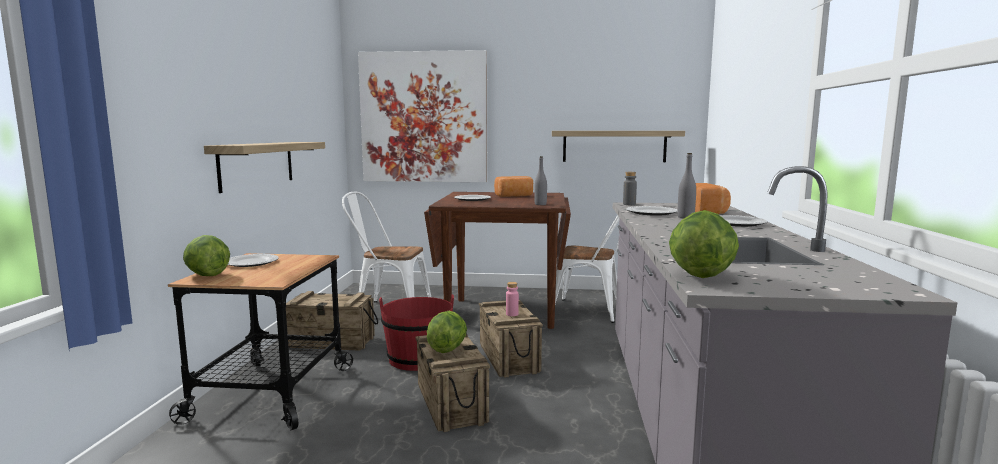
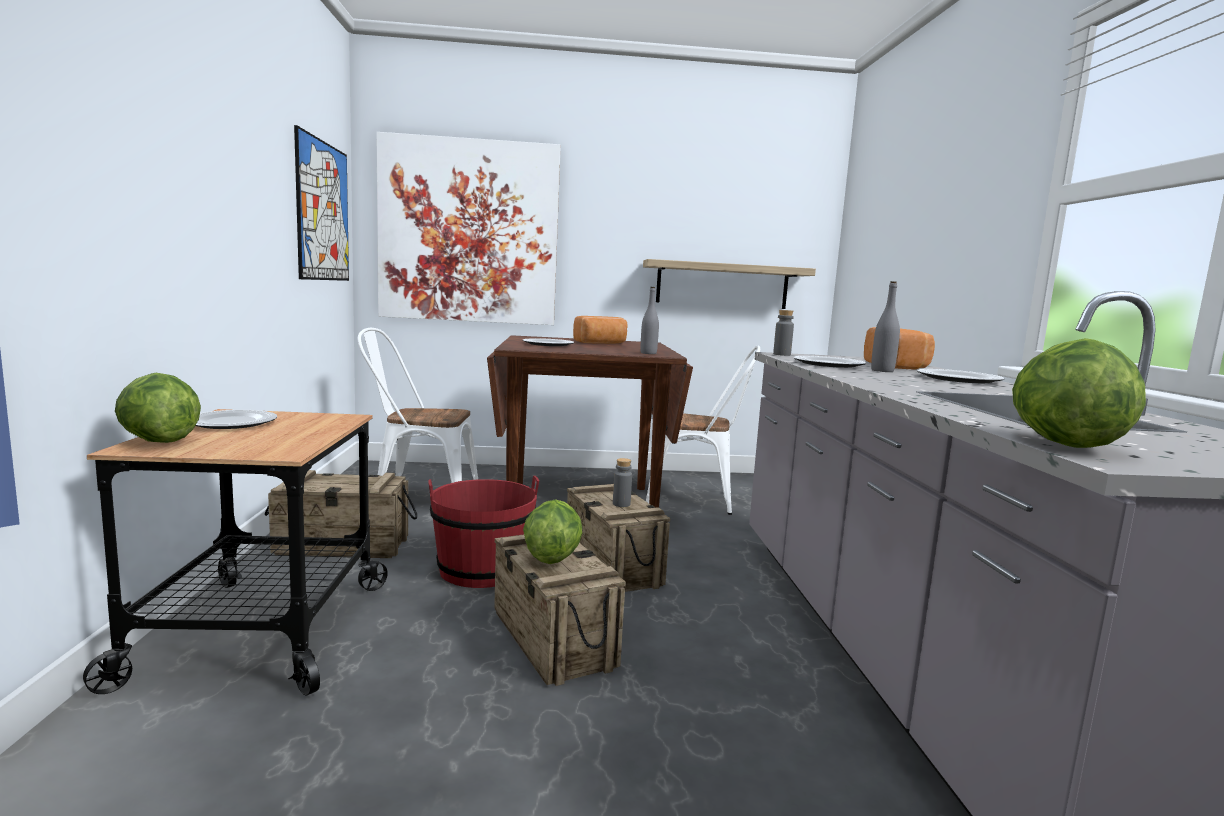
camera: 10 degrees left, 0 degrees up
(257, 164) = (234, 273): shelf -> none
(320, 113) = (323, 211): none -> picture
(512, 314) = (621, 504): pink bottle -> grey bottle

